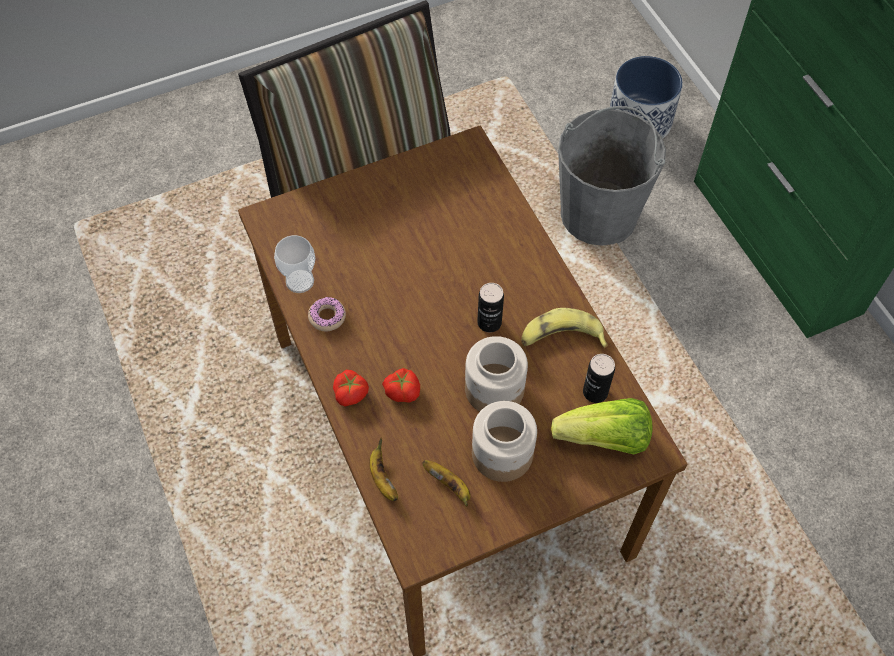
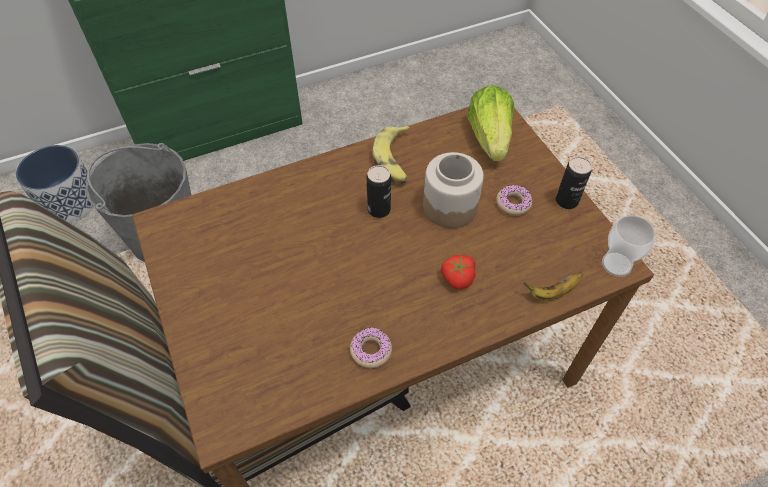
camera: 90 degrees left, 5 degrees down
(300, 281) = (321, 382): cup -> cup (616, 264)
(351, 393) = (464, 322): tomato -> none
(449, 485) = (549, 240): banana -> none
(501, 454) = (513, 203): jar -> donut
(595, 392) = (447, 141): can -> can (566, 201)

